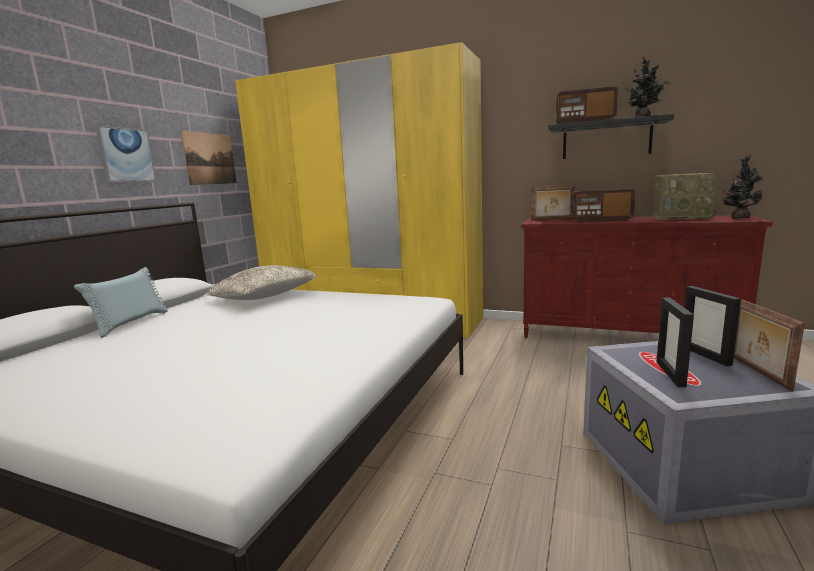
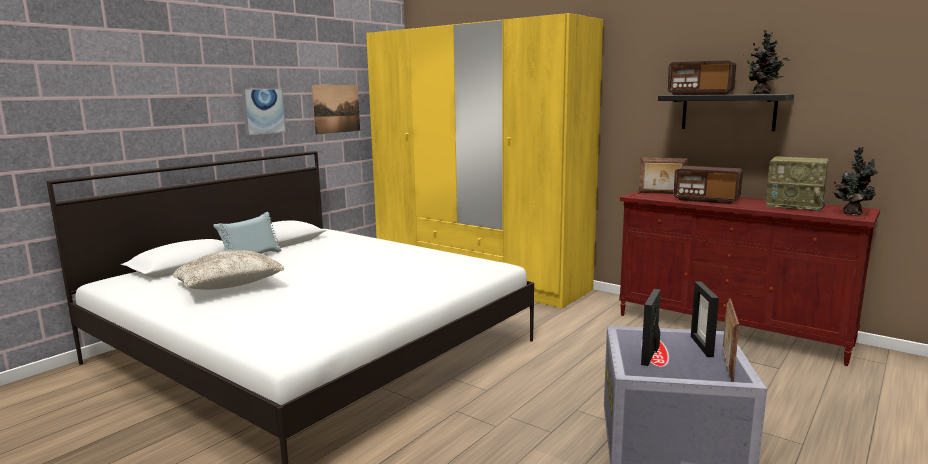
camera: 15 degrees right, 0 degrees up
(263, 297) = (361, 246): beige pillow -> beige pillow (229, 286)

